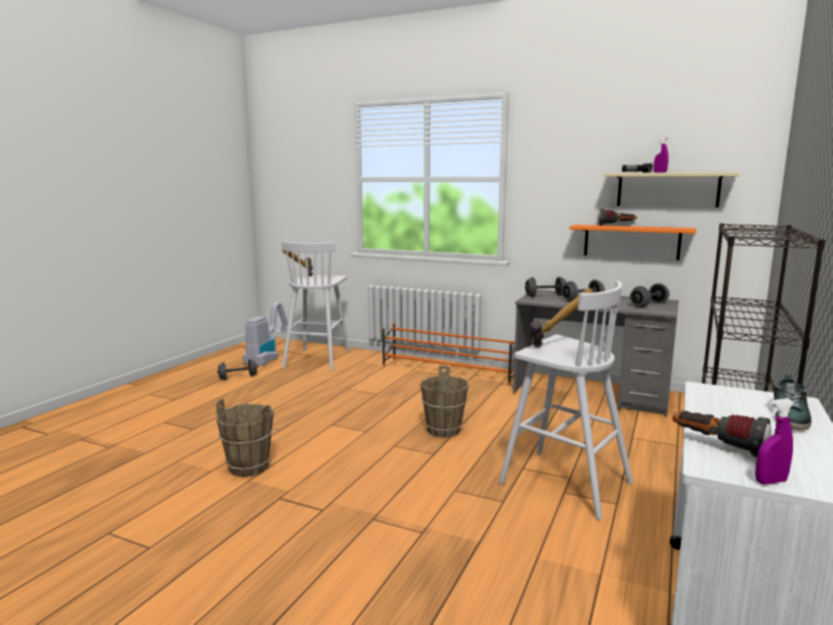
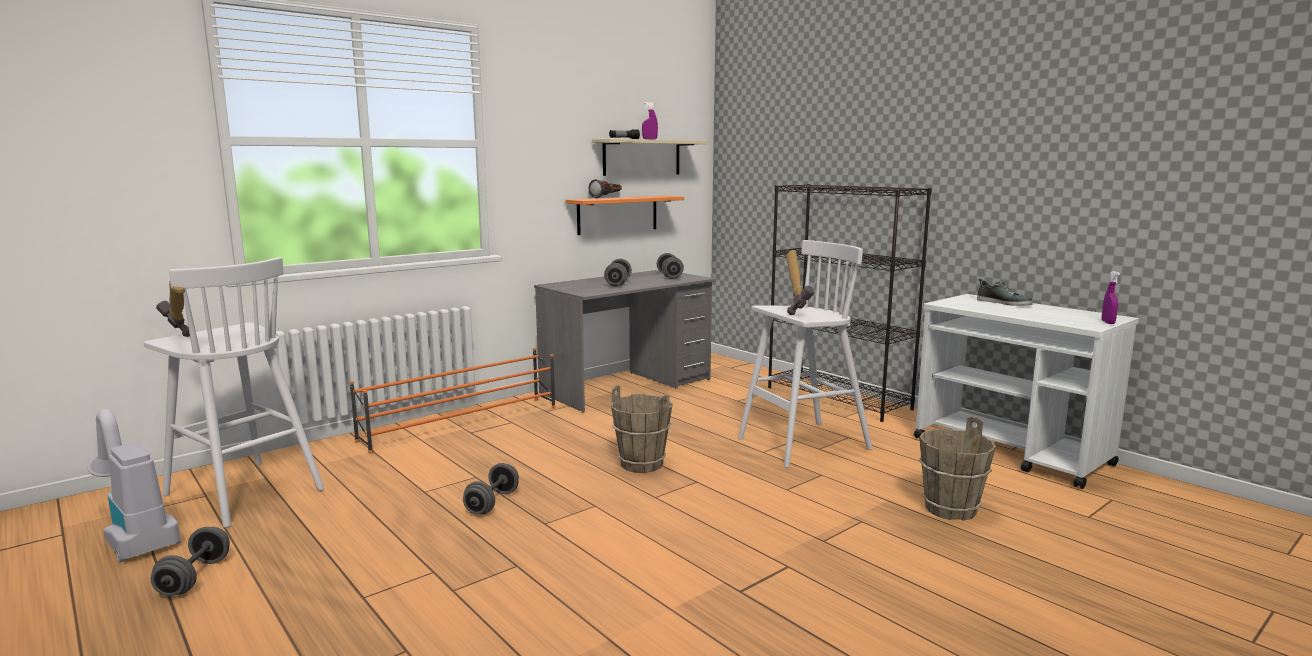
camera: 65 degrees left, 0 degrees up
(249, 467) = (628, 605): brown bucket -> brown bucket (949, 509)
(545, 296) = (578, 287): grey dumbbell -> grey dumbbell (492, 503)
(717, 446) = (1055, 320): flashlight -> none

